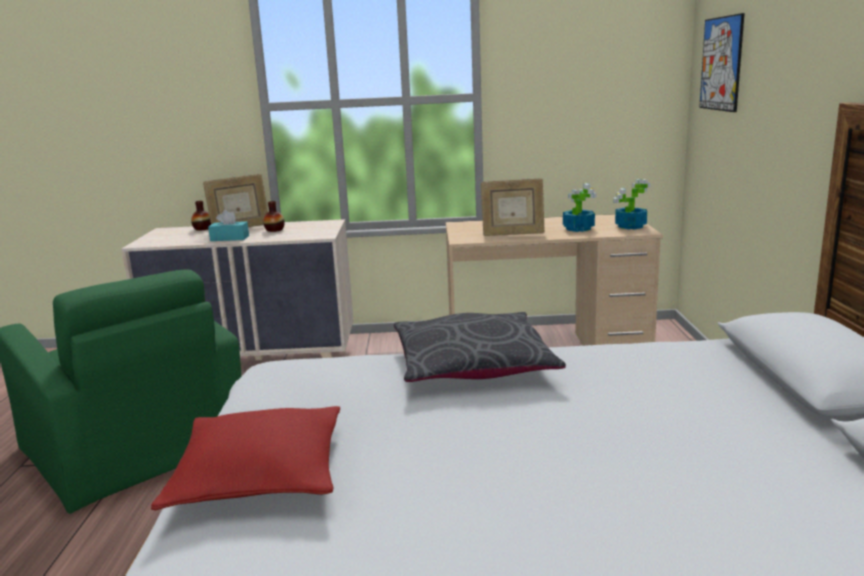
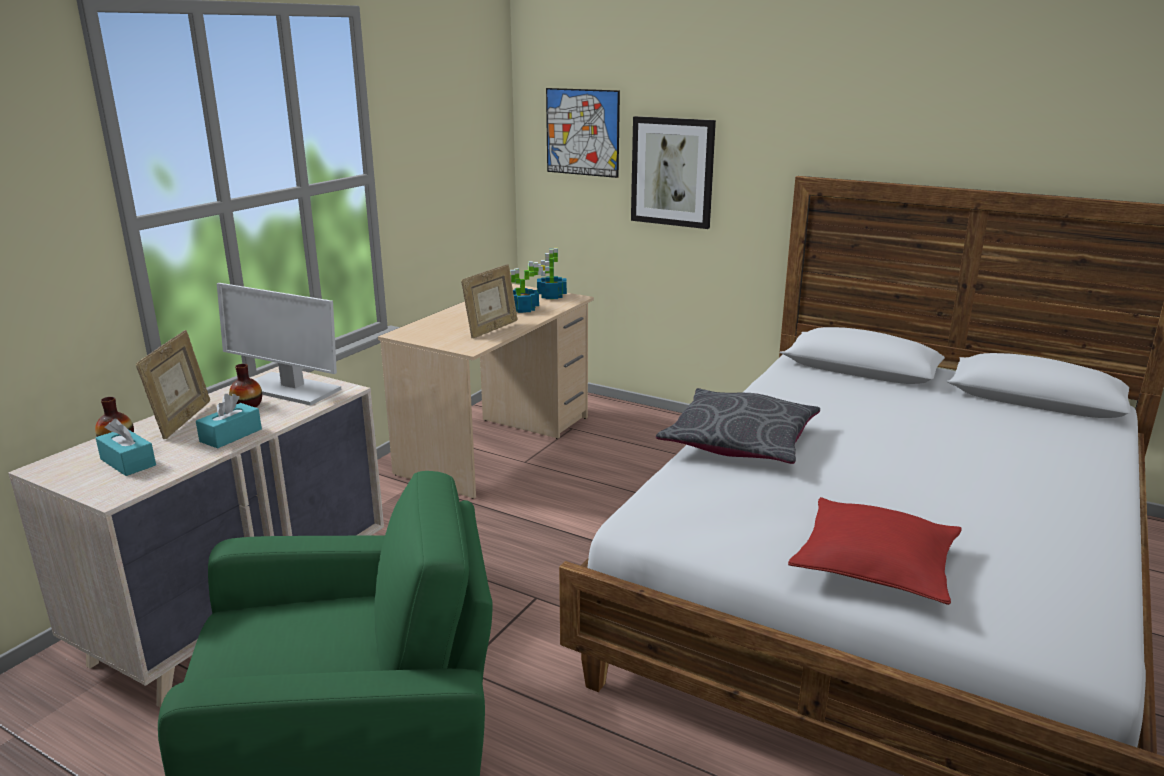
camera: 60 degrees left, 5 degrees up
(180, 236) = (128, 462): none -> turquoise tissue box
(308, 229) = (289, 389): none -> monitor
(768, 104) = (672, 172): none -> picture

